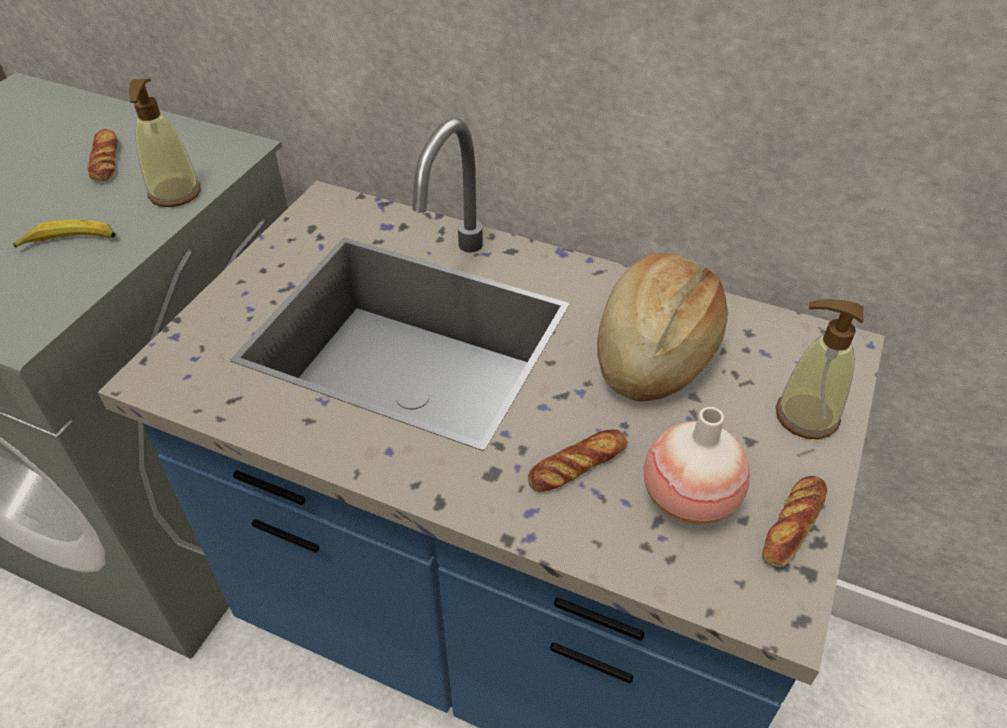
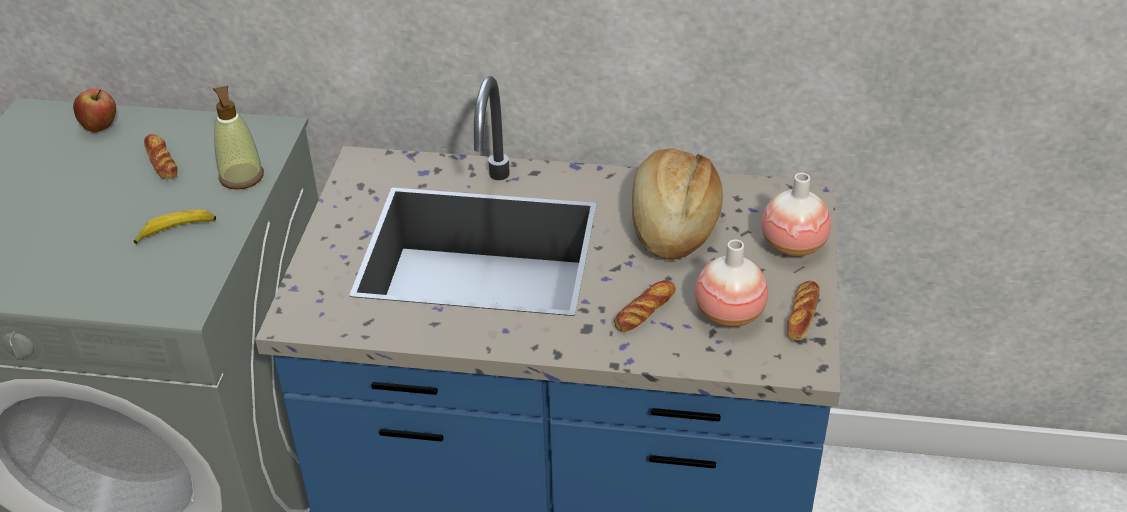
camera: 15 degrees left, 5 degrees down
(72, 114) = (101, 127): none -> apple
(806, 416) = (793, 246): soap dispenser -> vase

